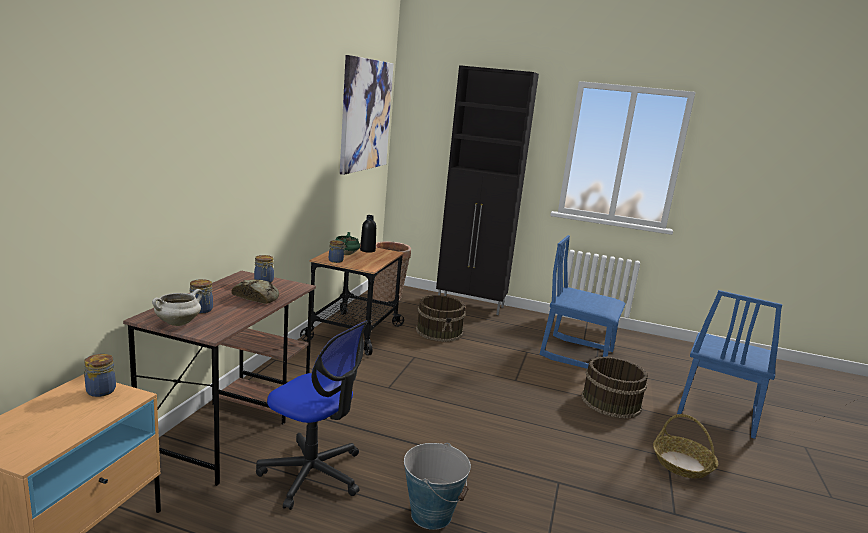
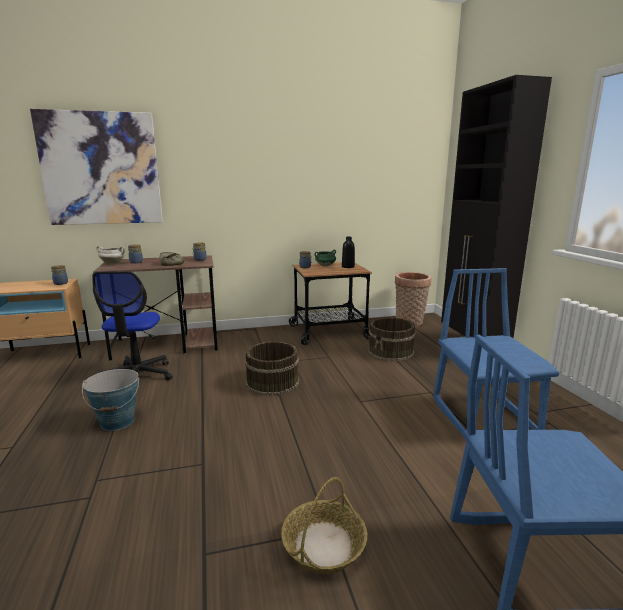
camera: 60 degrees right, 0 degrees up
(366, 115) = (390, 156): picture -> picture (101, 169)
(610, 402) = (402, 462): brown bucket -> brown bucket (272, 382)

